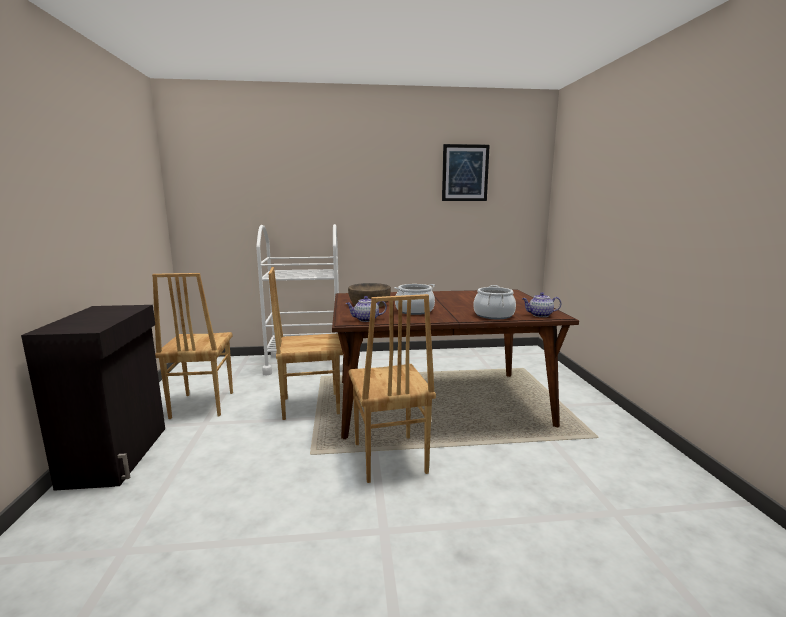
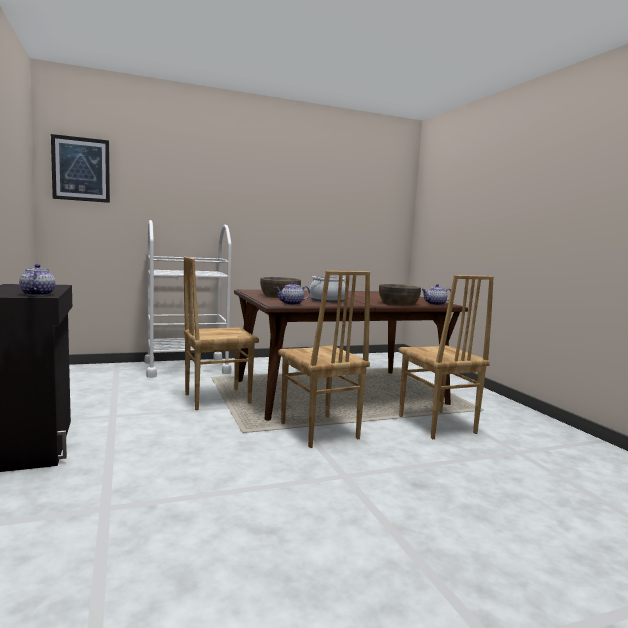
camera: 15 degrees left, 5 degrees down
(89, 326) = (37, 294): none -> teapot
(201, 405) = (96, 402): brown chair -> brown chair (436, 425)
(465, 173) = (343, 186): picture -> picture (81, 169)
(494, 315) = (398, 303): cooking pot -> brown bowl

